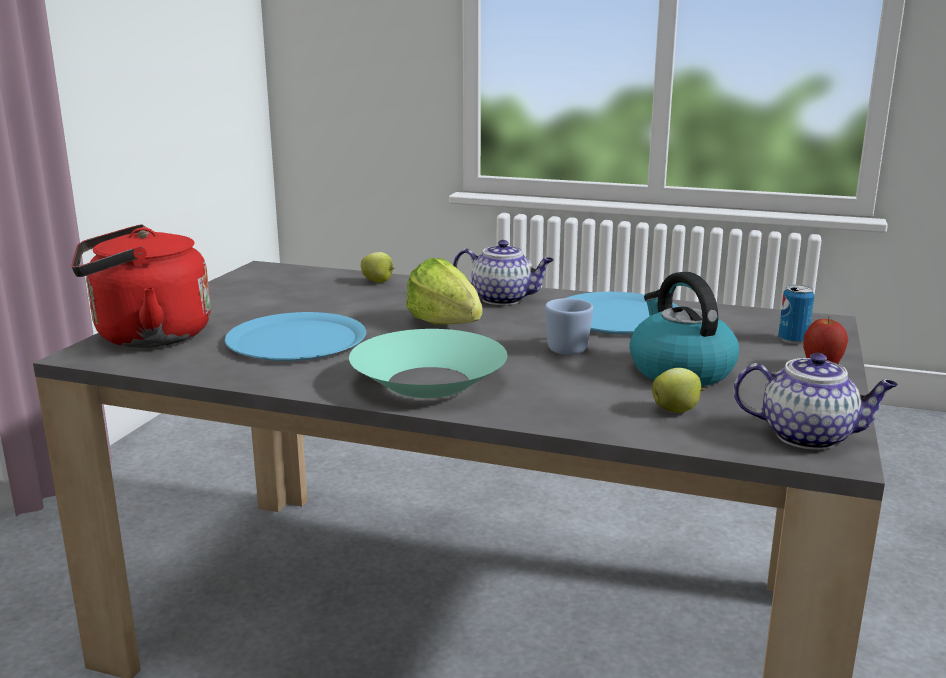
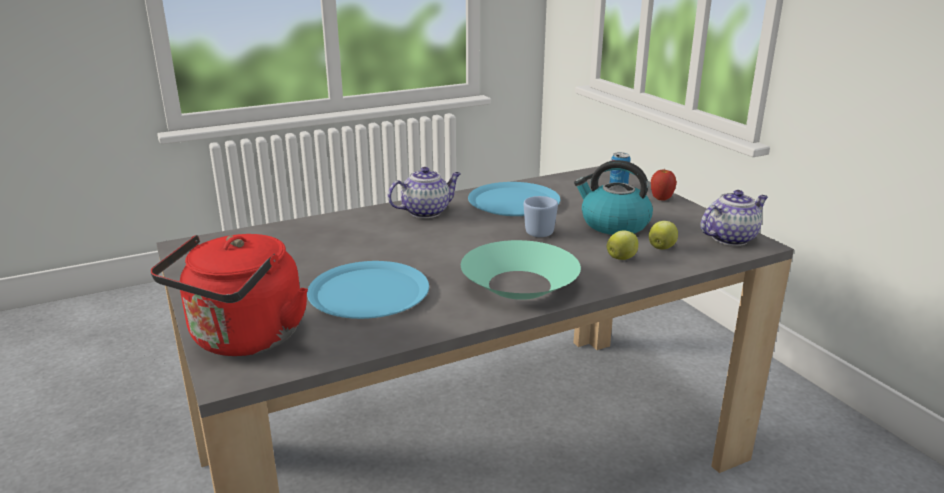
camera: 45 degrees left, 5 degrees up
(379, 282) = (312, 227): apple -> apple (622, 258)
(449, 328) = (444, 244): lettuce -> none

